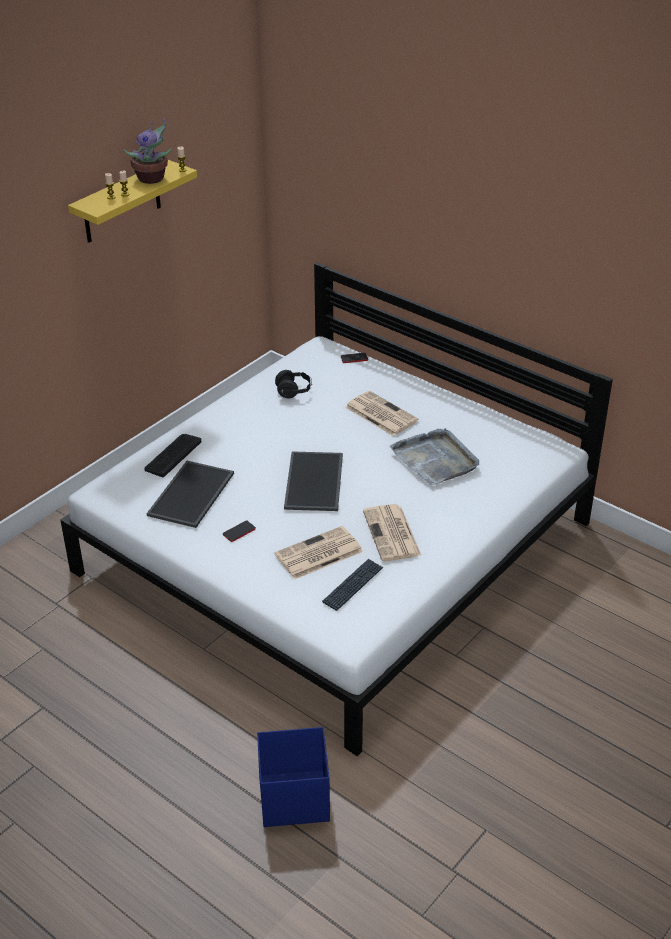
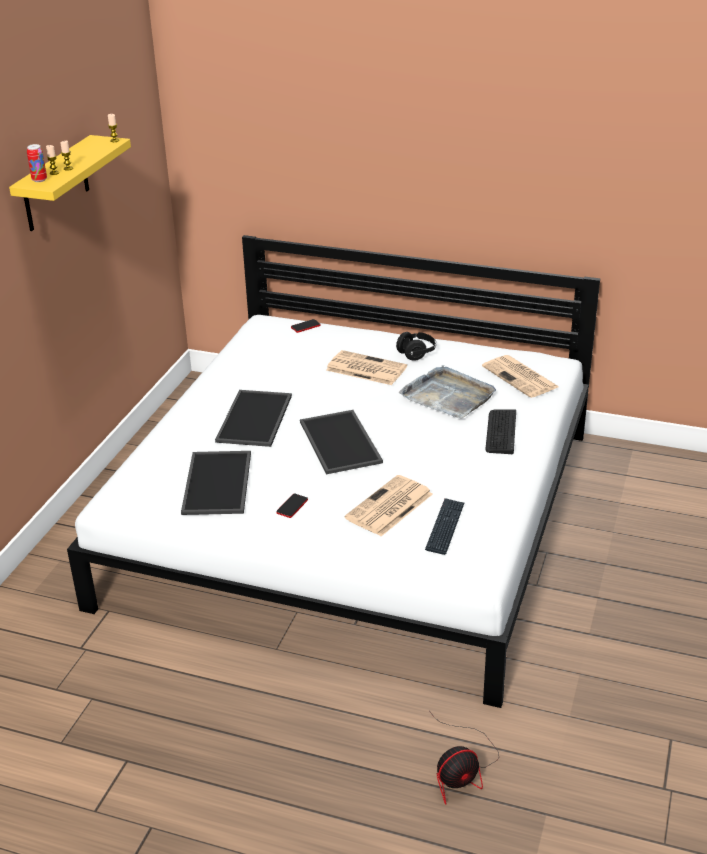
camera: 20 degrees left, 5 degrees down
(95, 202) = (39, 180): none -> can
(152, 179) = (88, 152): potted plant -> none
(172, 455) = (173, 451): keyboard -> keyboard (501, 432)
(257, 441) = (256, 419): none -> tray
(293, 798) = (461, 770): blue storage box -> fan
(294, 391) = (264, 367): black headphones -> black headphones (416, 353)
(392, 534) = (451, 471): newspaper -> newspaper (521, 377)

